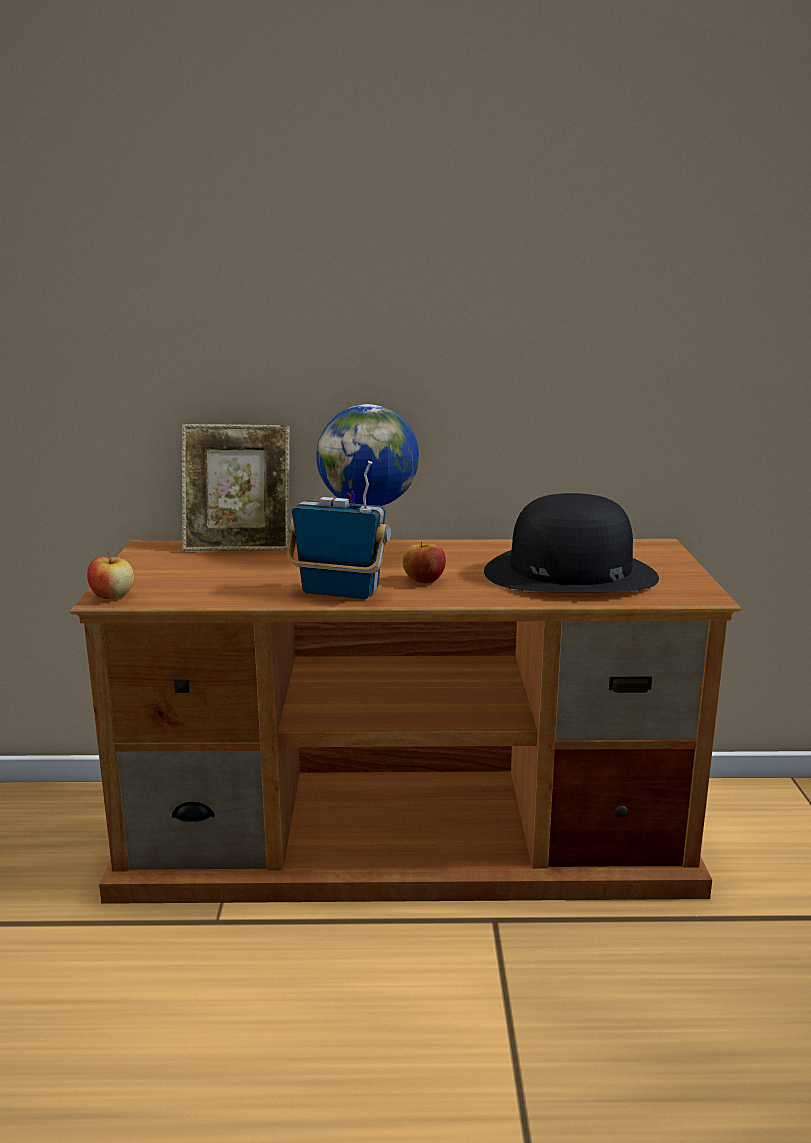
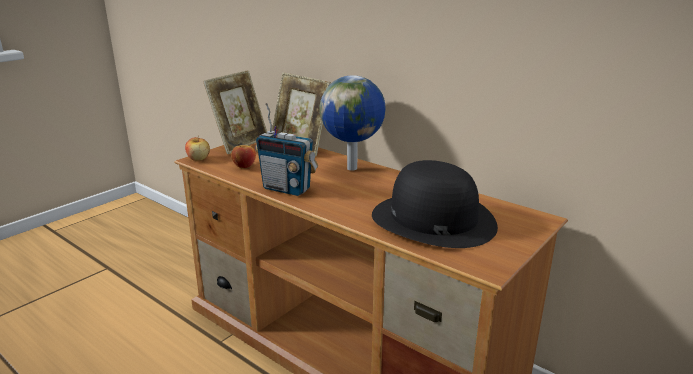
camera: 40 degrees right, 5 degrees up
(133, 562) = (240, 143): none -> picture frame
(340, 592) = (287, 189): radio -> radio turned 150 degrees clockwise
(424, 580) = (340, 196): apple -> apple (244, 166)

